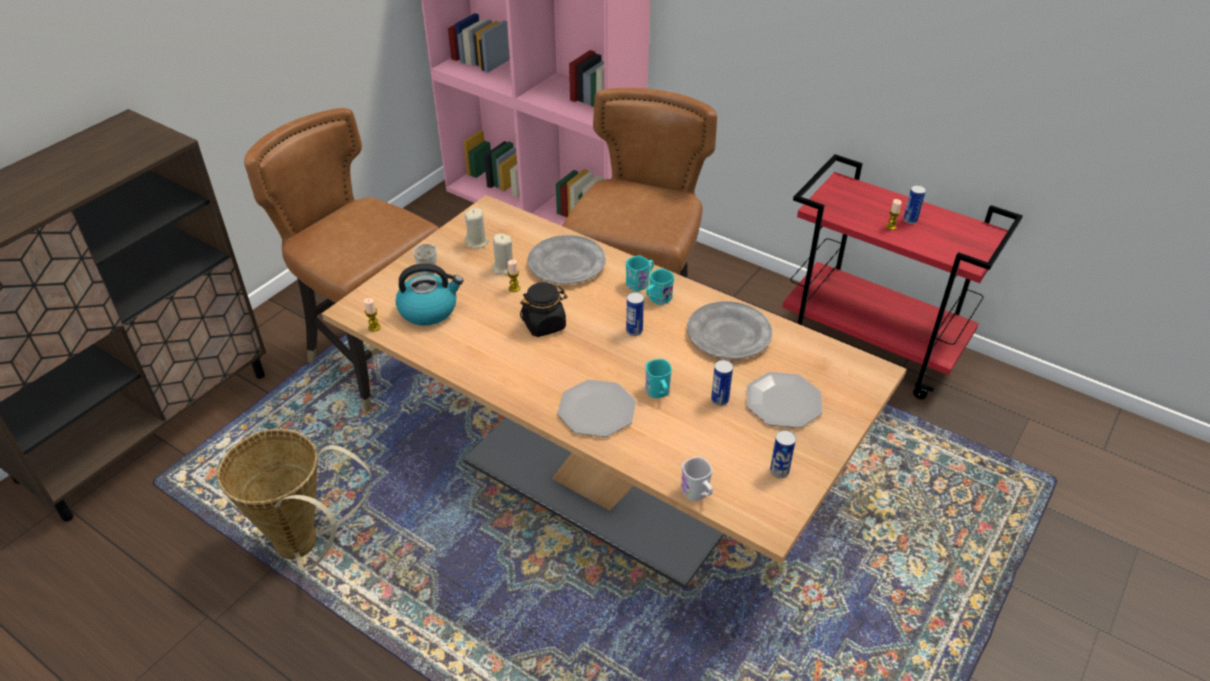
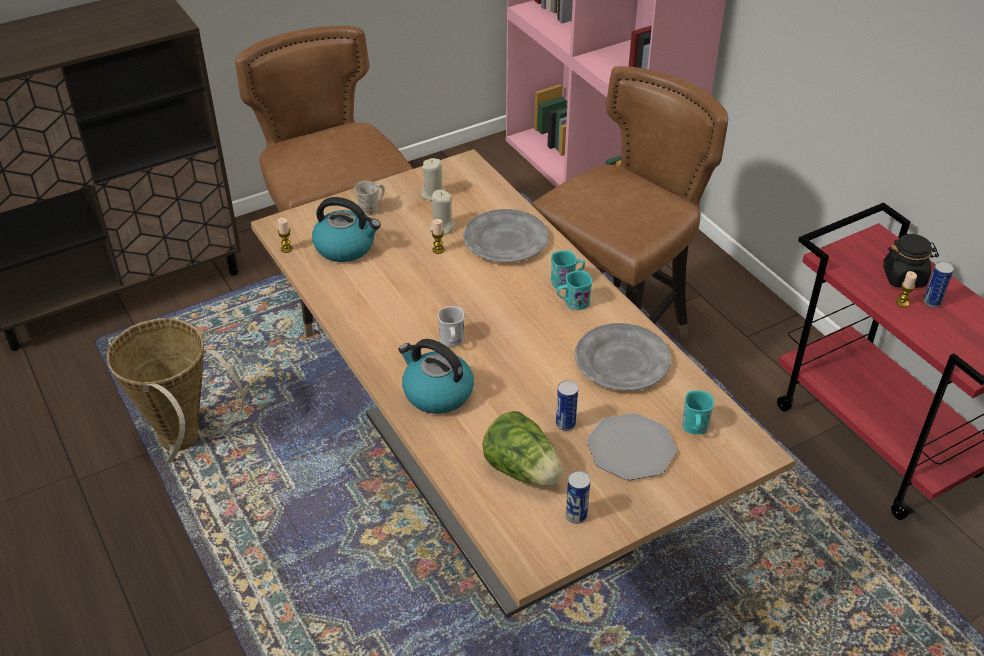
camera: 25 degrees right, 0 degrees up
(544, 324) = (443, 294): black jar -> black jar (904, 278)
(597, 410) = (436, 393): plate -> kettle
(634, 331) = (527, 327): can -> none
(659, 393) = (508, 396): turquoise mug -> turquoise mug (695, 428)
(698, 493) = (478, 507): white mug -> white mug (452, 342)
(712, 449) = (522, 470): none -> lettuce

